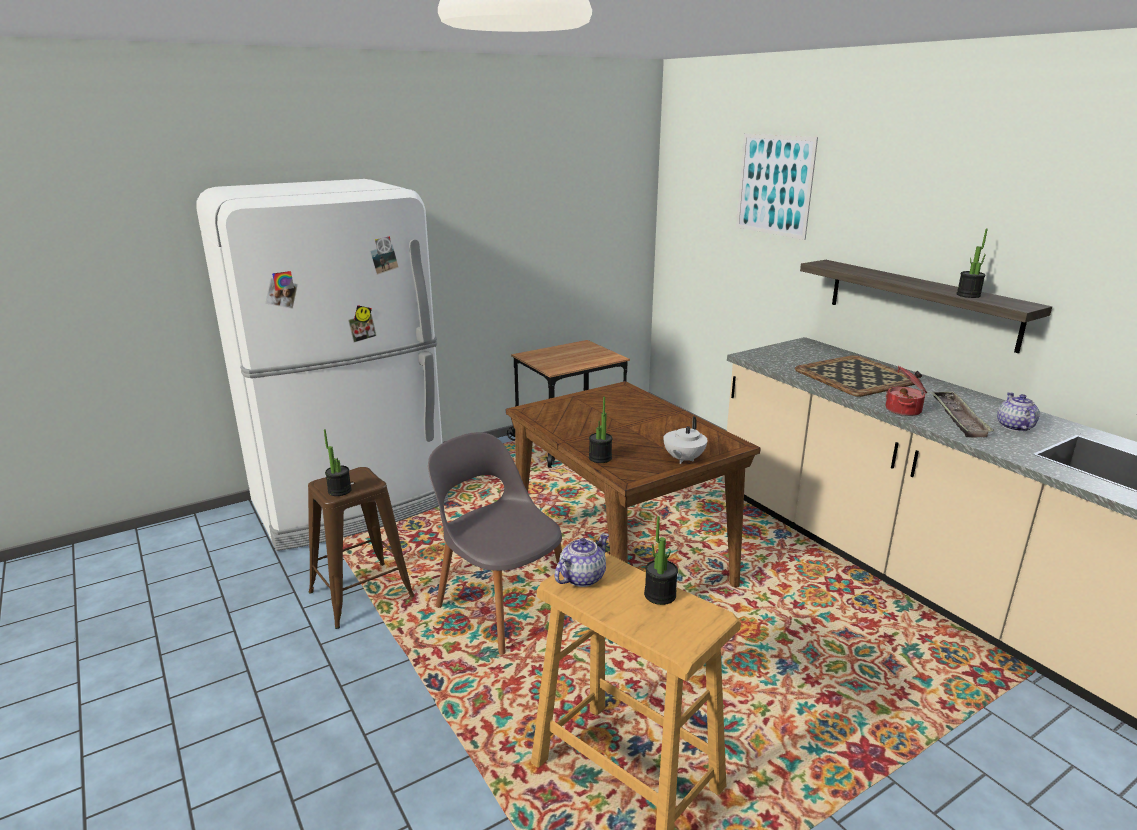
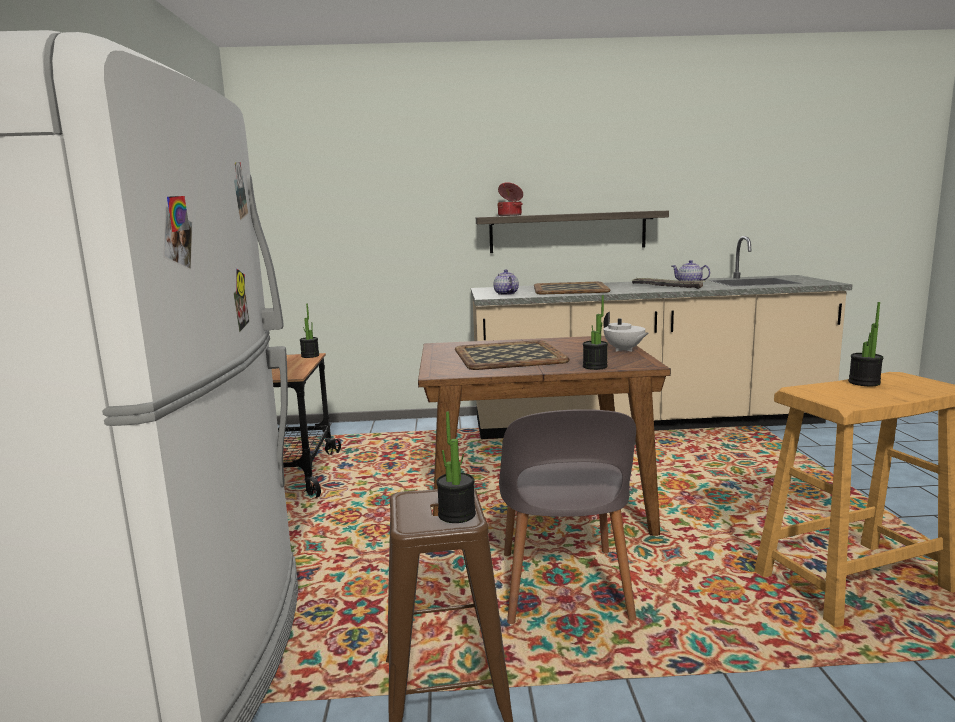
camera: 60 degrees left, 10 degrees down
(501, 607) = (563, 588): grey chair -> grey chair turned 75 degrees counterclockwise
(581, 578) = (834, 397): teapot -> teapot (506, 294)
(608, 419) = (508, 356): none -> tray
(774, 185) = (406, 162): picture -> none
(904, 410) = (644, 290): cooking pot -> cooking pot (510, 215)
(968, 295) = (618, 211): potted plant -> potted plant (310, 356)

